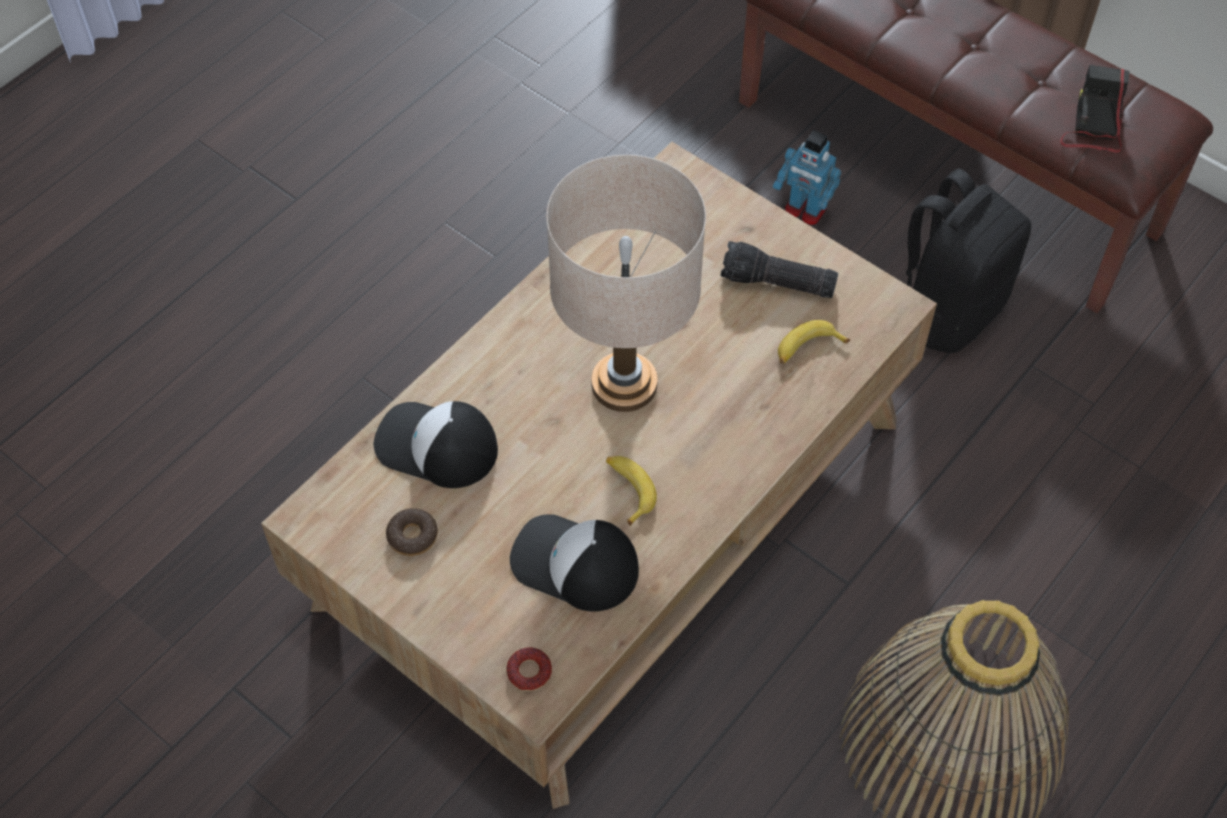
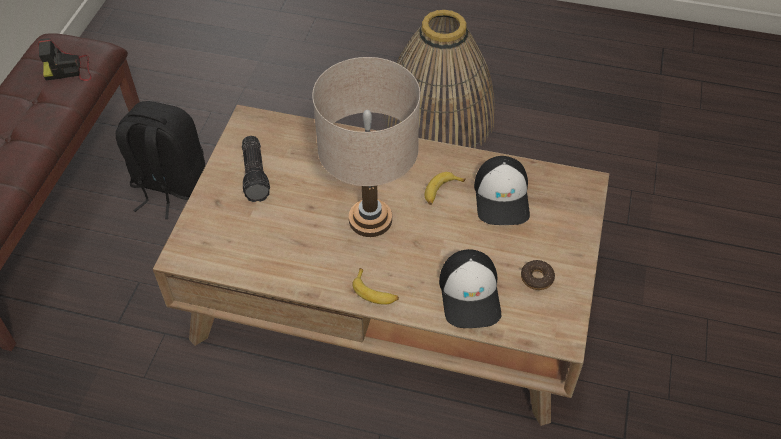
camera: 115 degrees left, 5 degrees down
(529, 672) = (576, 192): donut -> none
(804, 210) = (110, 278): toy robot -> none
(807, 348) = (298, 147): banana -> banana (375, 292)

